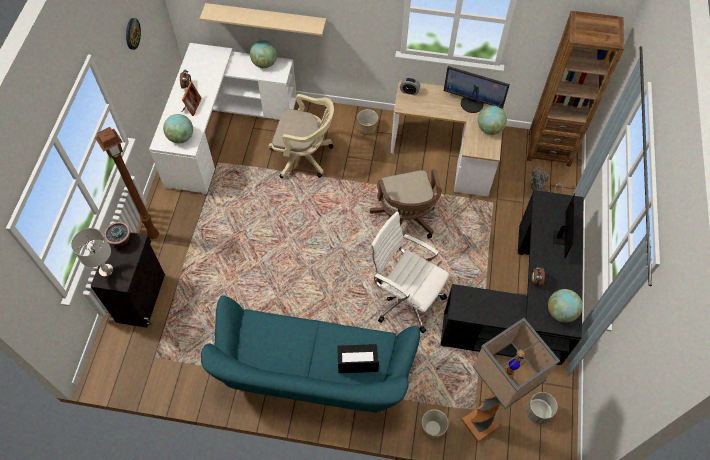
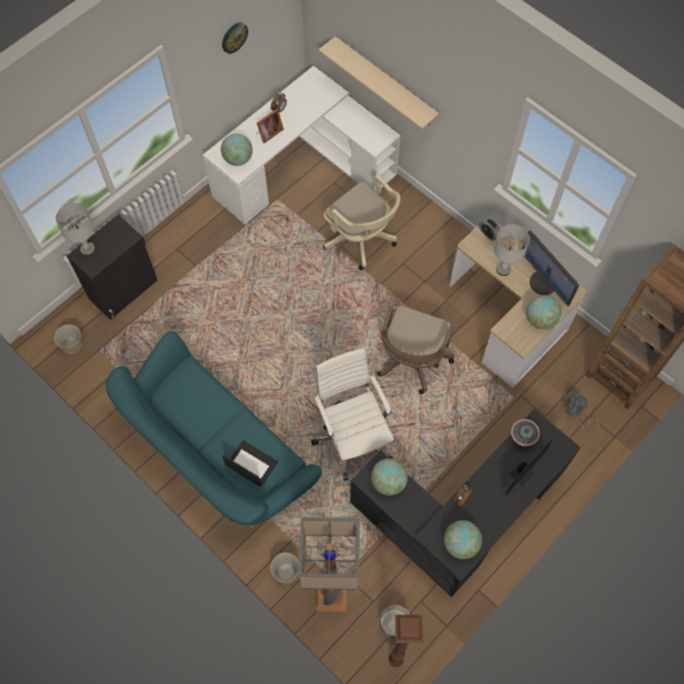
camera: 35 degrees right, 5 degrees up
(121, 240) = (118, 229): potted plant -> potted plant (522, 438)
(152, 235) = (172, 236): brown floor lamp -> brown floor lamp (395, 658)
(264, 63) = (369, 125): globe -> globe (388, 482)
(367, 128) = (445, 246): planter -> planter (73, 345)
(438, 110) = (503, 269): none -> grey table lamp

